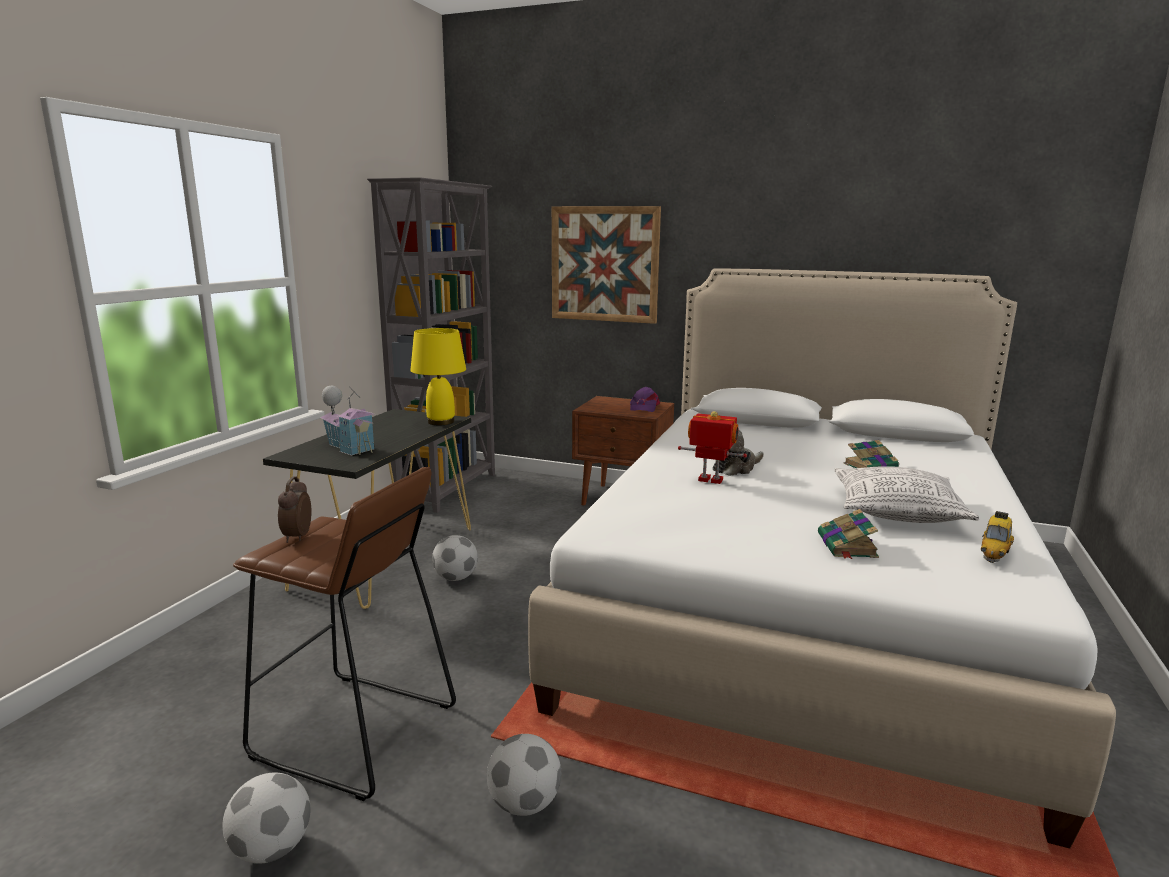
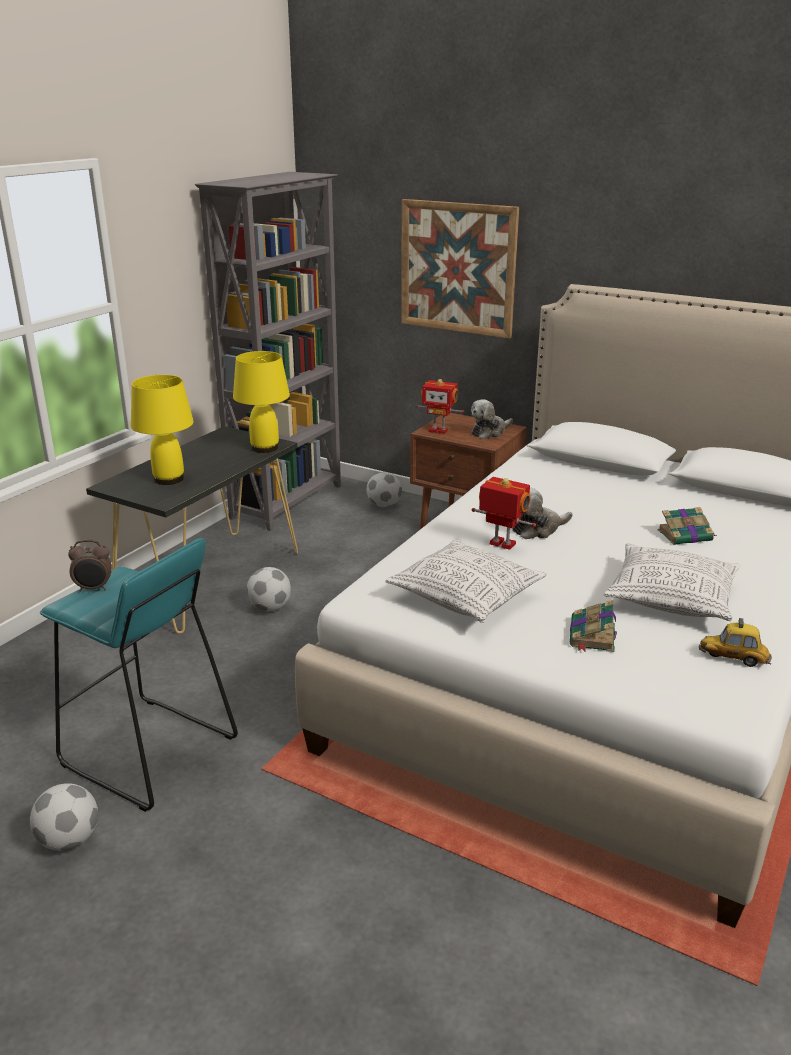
camera: 10 degrees right, 10 degrees up
(296, 537) = (94, 589): alarm clock -> alarm clock turned 105 degrees counterclockwise
(350, 448) = (168, 479): toy house -> yellow table lamp
(355, 733) = (148, 752): brown stool -> turquoise stool
(524, 803) = (273, 830): football -> football (384, 505)
(597, 408) = (438, 430): none -> toy robot
(643, 407) = (489, 432): purple cap -> plush toy
(702, 522) = (466, 596): none -> pillow
(994, 555) = (733, 658): toy car -> toy car turned 60 degrees clockwise

